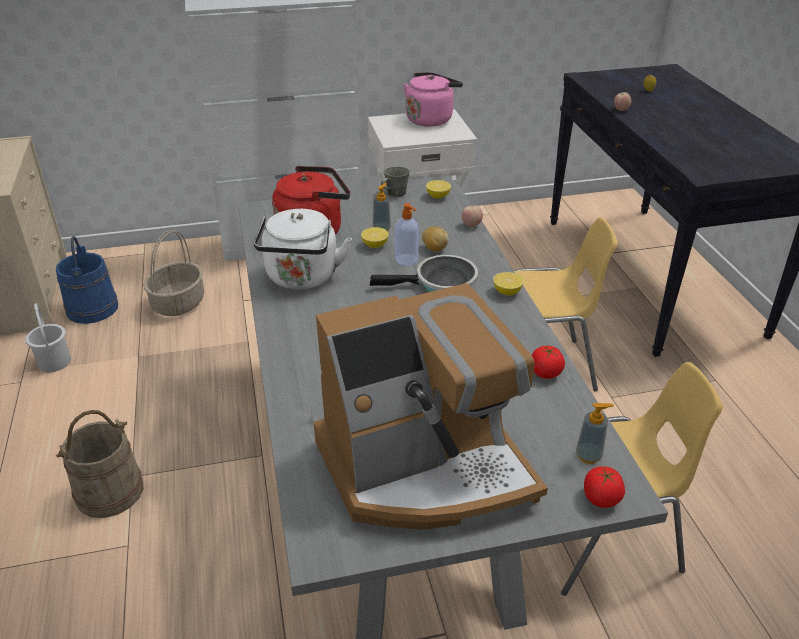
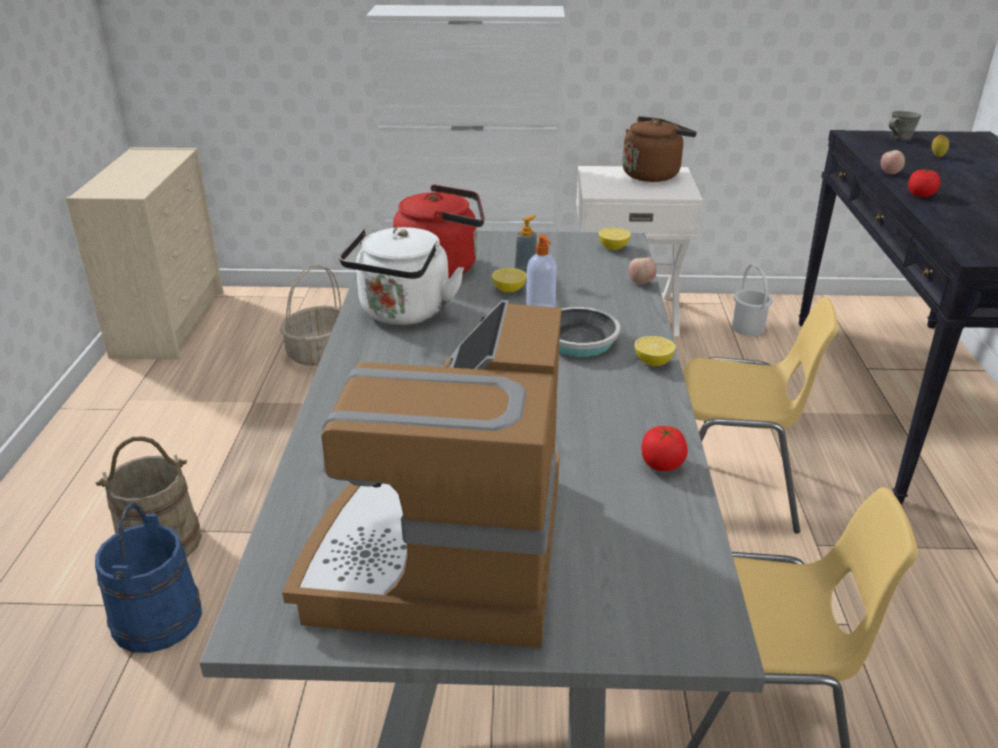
camera: 15 degrees right, 5 degrees down
(55, 361) = (165, 394): white bucket -> white bucket (748, 328)
(92, 308) = (226, 345): blue bucket -> blue bucket (156, 618)
(395, 193) = (561, 239): grey mug -> grey mug (899, 139)
(425, 467) = (445, 550): coffee machine -> coffee machine turned 105 degrees clockwise
(430, 119) = (653, 174): pink kettle -> brown kettle
(434, 249) = (581, 302): potato -> none
(588, 455) = (677, 578): soap dispenser -> none
(601, 498) = (670, 637): tomato -> tomato (920, 195)

